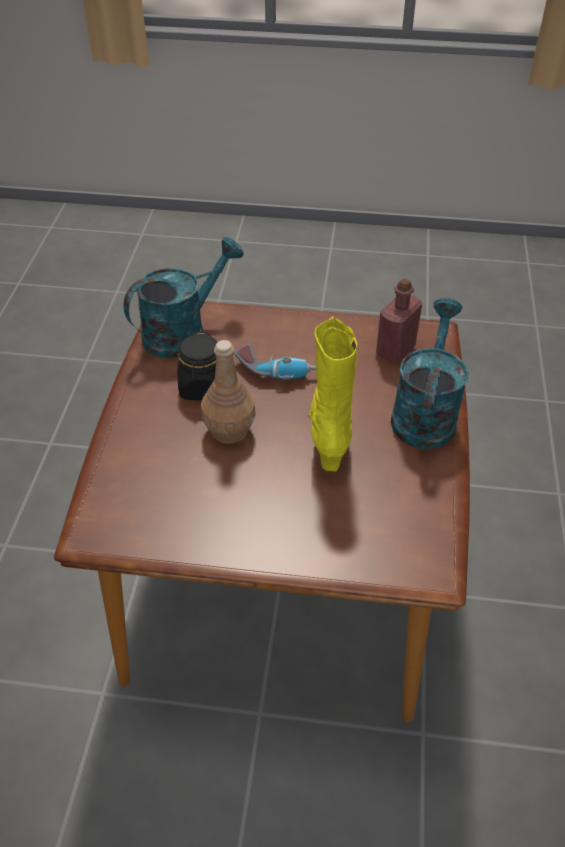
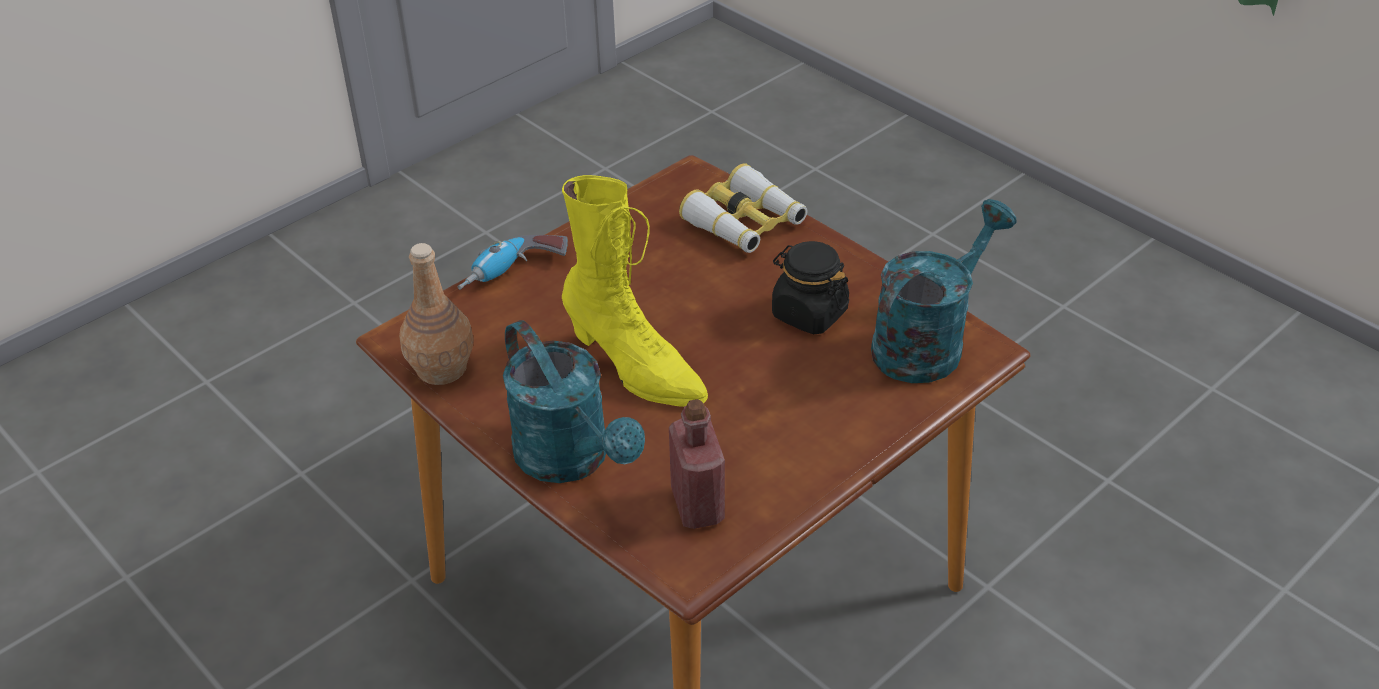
camera: 130 degrees right, 5 degrees down
(130, 466) = (745, 223): none -> binoculars
(183, 331) = (927, 342): turquoise watering can -> turquoise watering can turned 135 degrees counterclockwise
(229, 430) = (722, 301): brown bottle -> brown bottle (442, 368)
(280, 370) = (773, 384): power drill -> power drill (514, 274)

